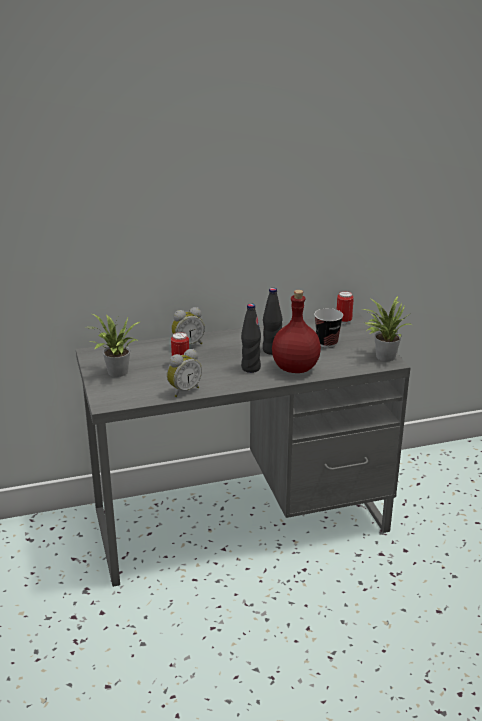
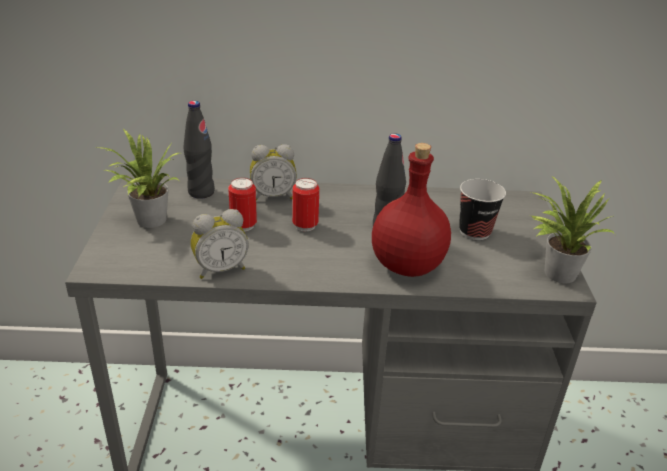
camera: 15 degrees right, 5 degrees up
(250, 368) = (340, 252): black bottle -> black bottle (201, 192)
(343, 321) = (514, 201): can -> can (305, 225)

